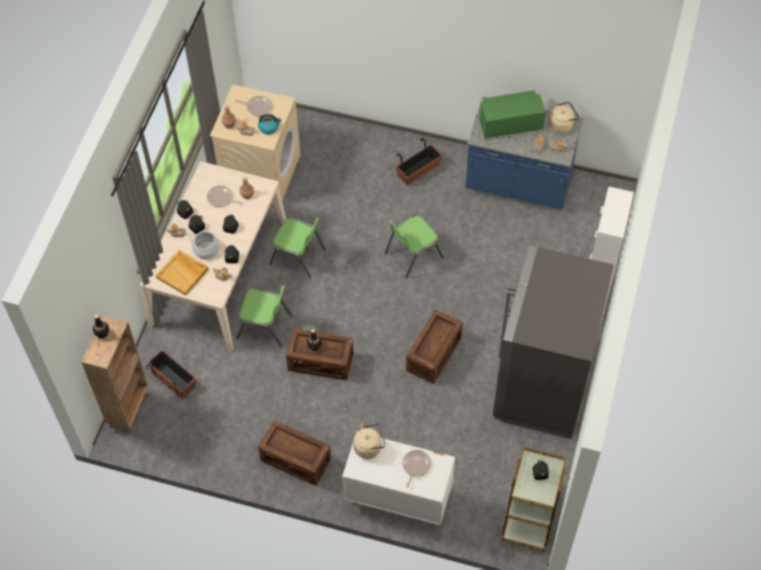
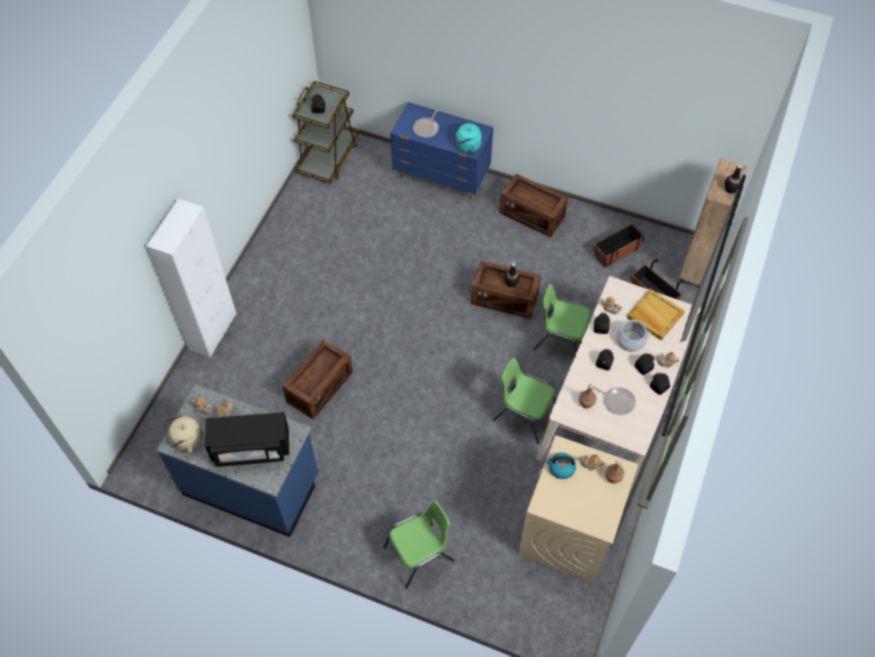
camera: 175 degrees left, 0 degrees up
(257, 107) = (576, 501): frying pan -> none
(369, 447) = (466, 146): beige kettle -> turquoise kettle
(397, 498) = (442, 178): white dresser -> blue dresser
(412, 255) = (394, 404): green chair -> green chair (420, 554)
(418, 171) = (370, 515): planter -> planter (616, 252)
(434, 354) = (389, 296): crate -> crate (320, 387)
(510, 124) = (251, 448): green microwave -> black microwave
(542, 384) = (288, 259): grey fridge -> none

